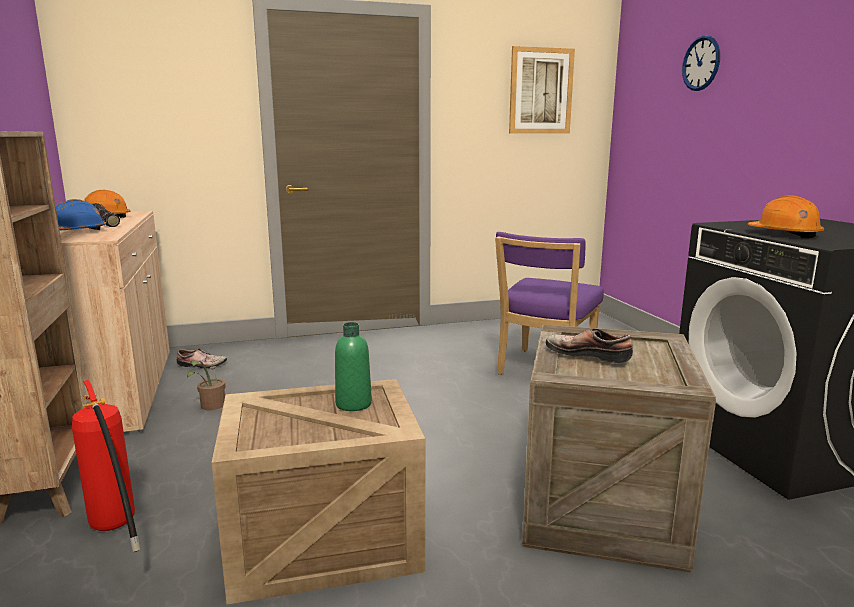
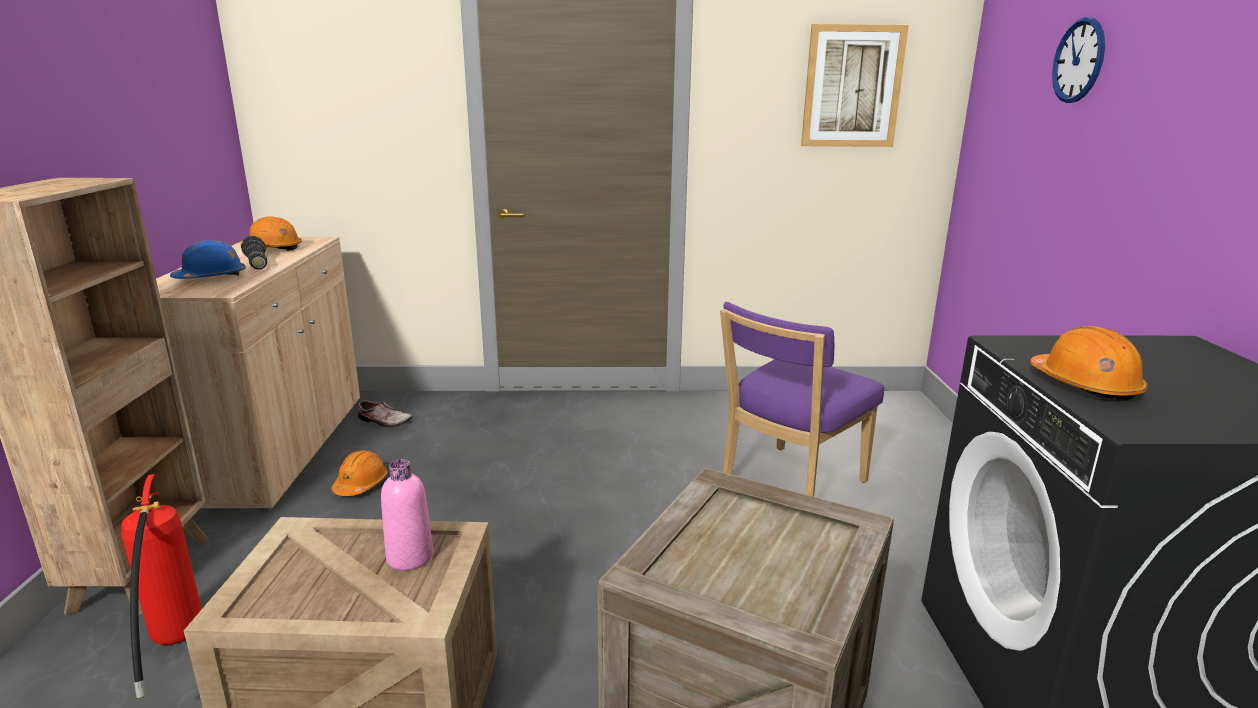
camera: 15 degrees right, 5 degrees up
(211, 406) = (361, 484): potted plant -> orange hard hat
(353, 404) = (410, 557): green bottle -> pink bottle
(588, 354) = (719, 539): shoe -> none

